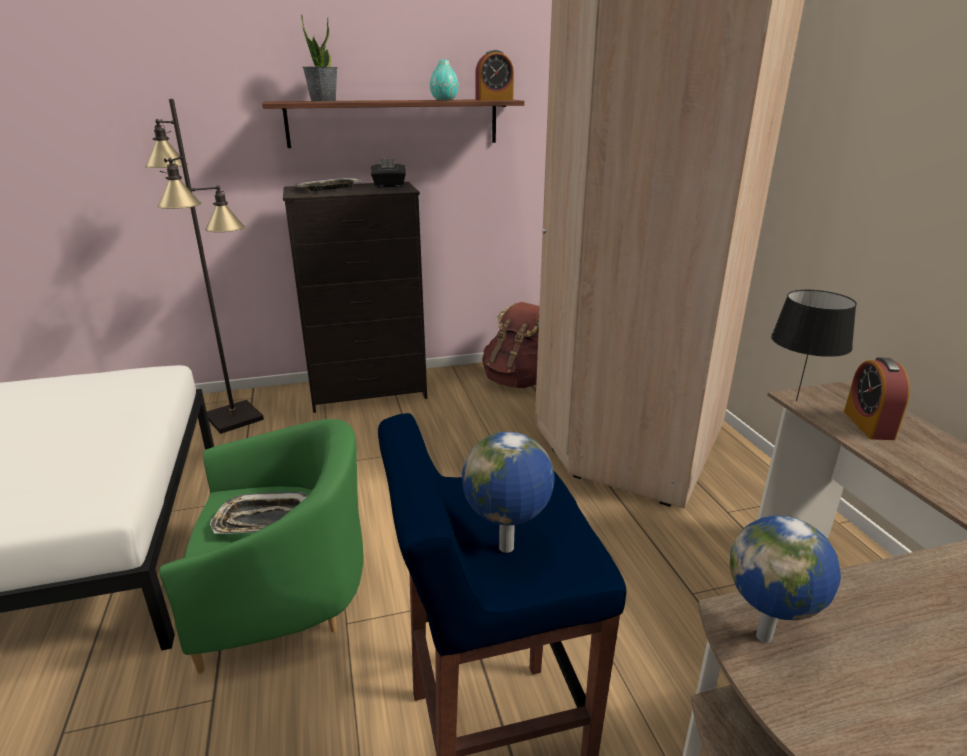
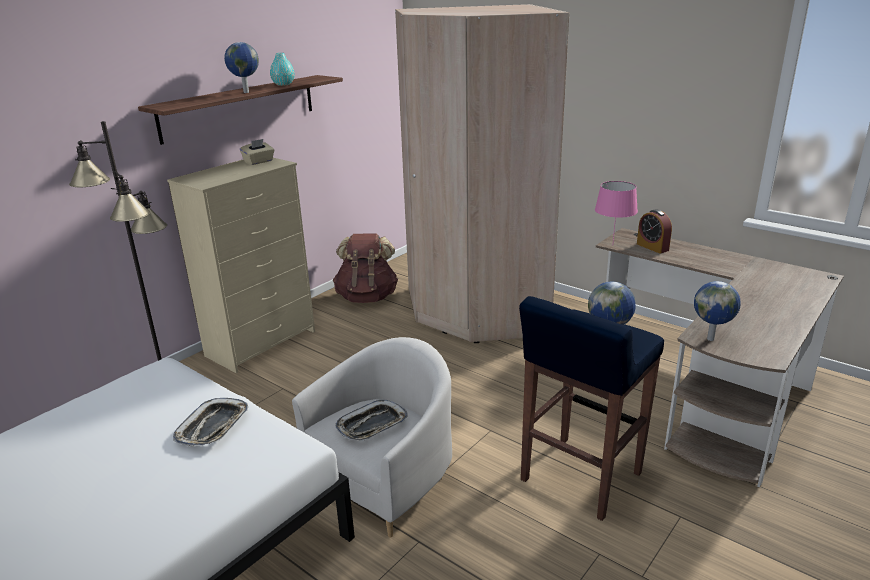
camera: 35 degrees left, 0 degrees up
(283, 595) = (384, 479): green armchair -> white armchair
(323, 101) = (196, 99): potted plant -> none
(329, 189) = (217, 174): tray -> tray (213, 427)
(369, 393) = (262, 343): black dresser -> beige dresser
(385, 101) = (245, 92): none -> globe
(389, 186) = (259, 162): black tissue box -> beige tissue box
(494, 100) = (318, 79): alarm clock -> none
(795, 400) = (612, 245): black table lamp -> pink table lamp

